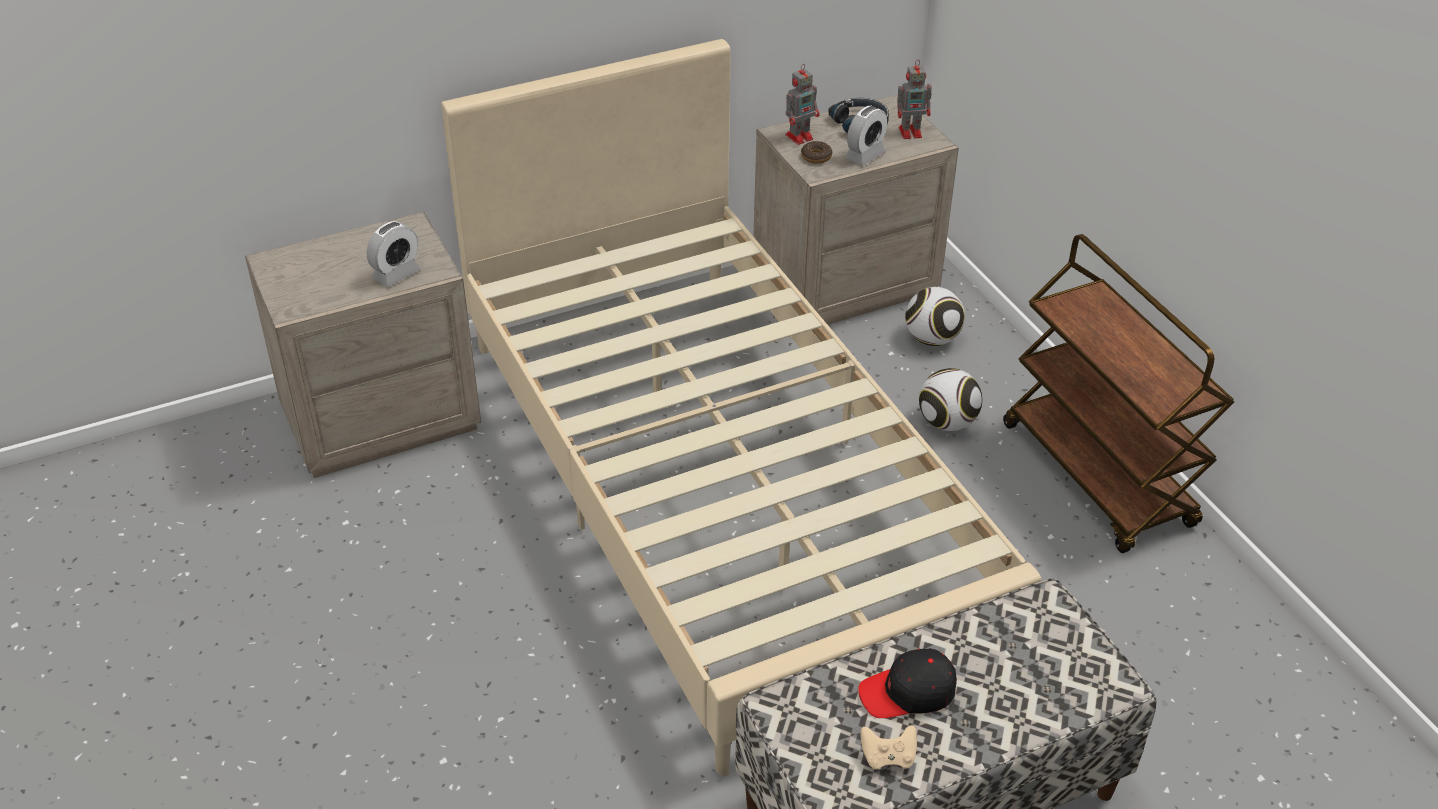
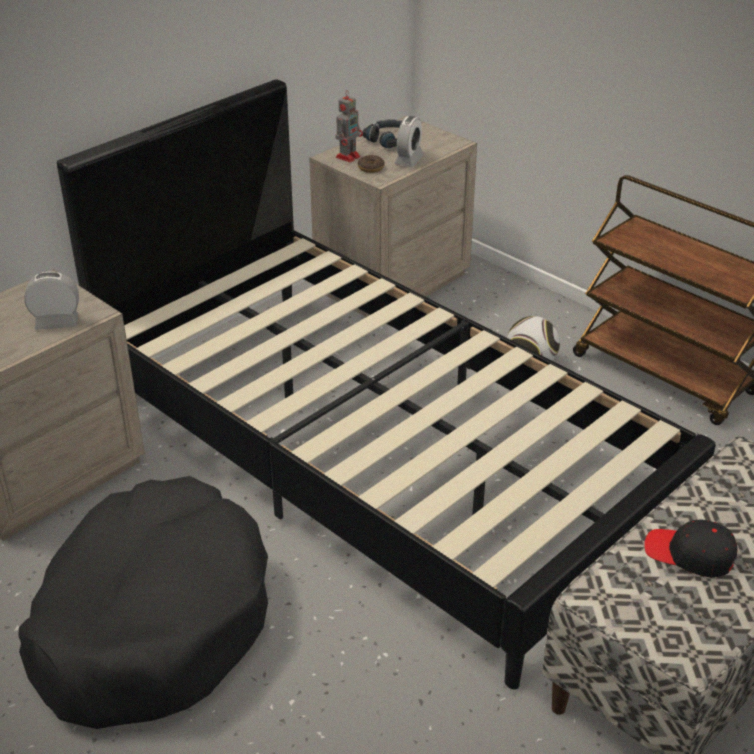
camera: 20 degrees left, 5 degrees down
(396, 274) = (57, 322): alarm clock -> alarm clock turned 120 degrees counterclockwise
(410, 600) = (151, 622): none -> black dog bed
(717, 485) = (376, 455): beige bed -> black bed
(888, 757) = (709, 611): beige game controller -> none
(908, 693) = (689, 554): black cap -> black cap turned 60 degrees clockwise
(911, 132) = (434, 139): toy robot -> none
(932, 339) = (483, 307): football -> none

